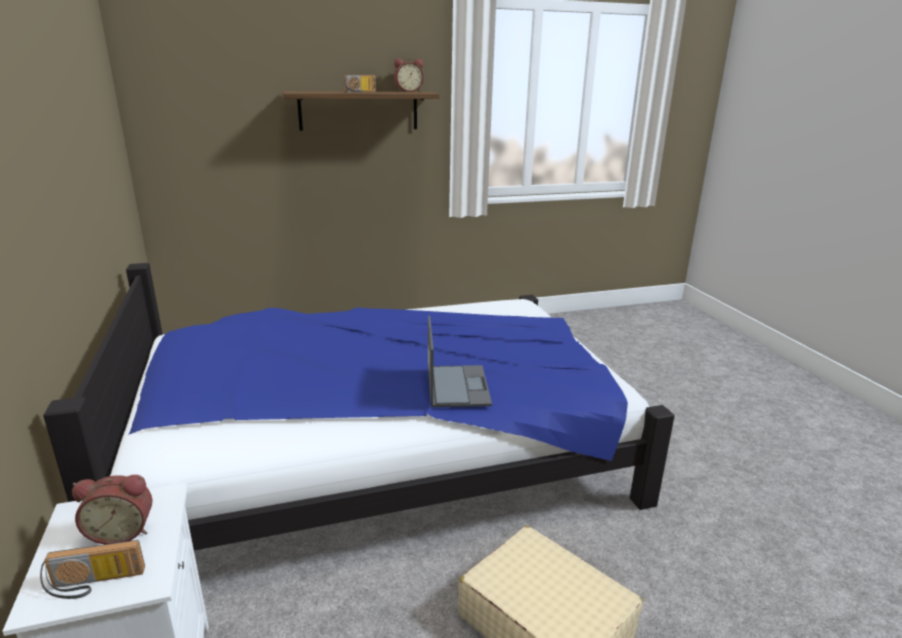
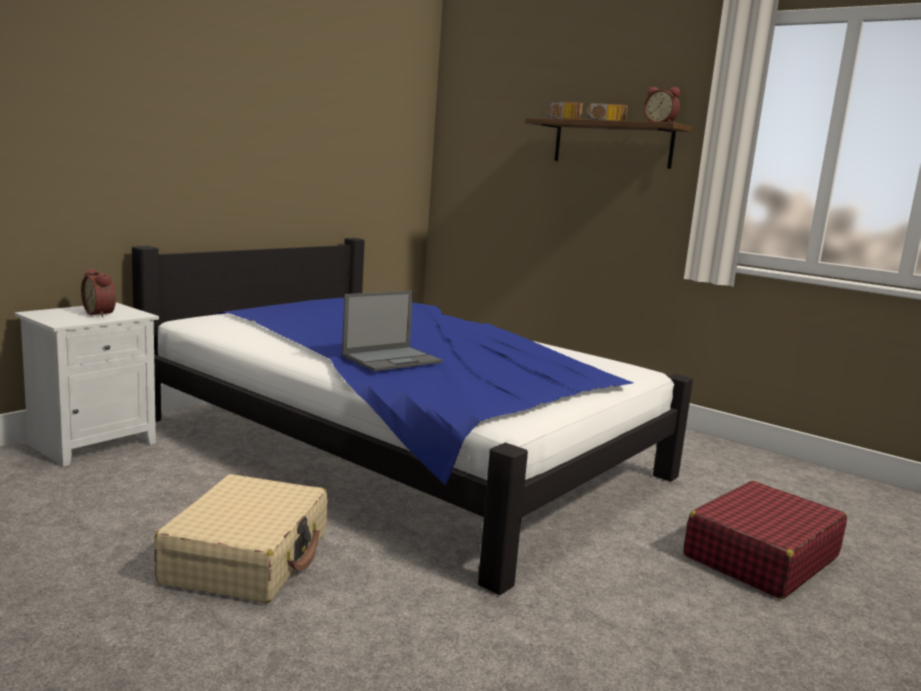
camera: 55 degrees right, 10 degrees down
(94, 584) = (55, 317): radio -> radio (561, 119)
(643, 390) = (760, 557): none -> red suitcase

